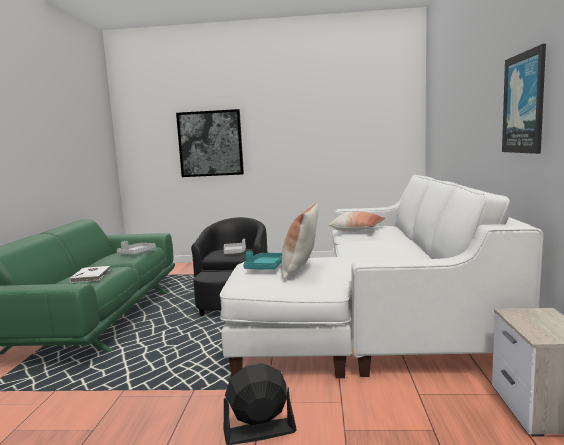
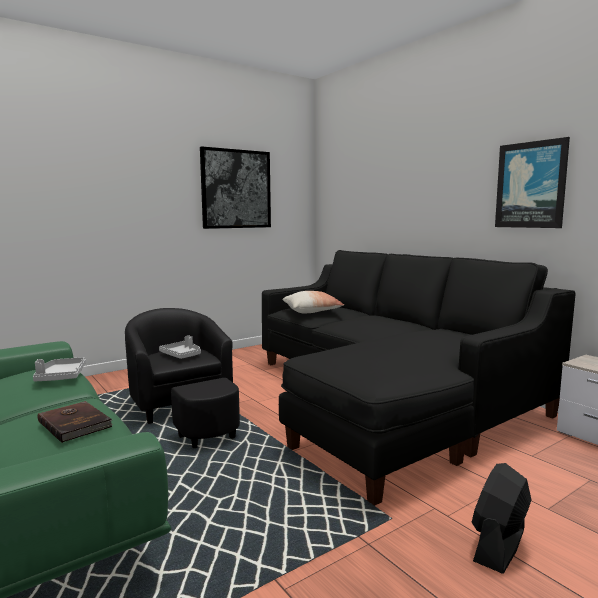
camera: 40 degrees left, 0 degrees up
(92, 276) = (75, 423): white book -> brown book
(210, 143) = (72, 206): picture -> picture (236, 189)
(265, 267) = (356, 359): turquoise tray -> none
(300, 270) = (396, 356): pillow -> none
(382, 316) = (385, 397): white sofa -> black sofa

